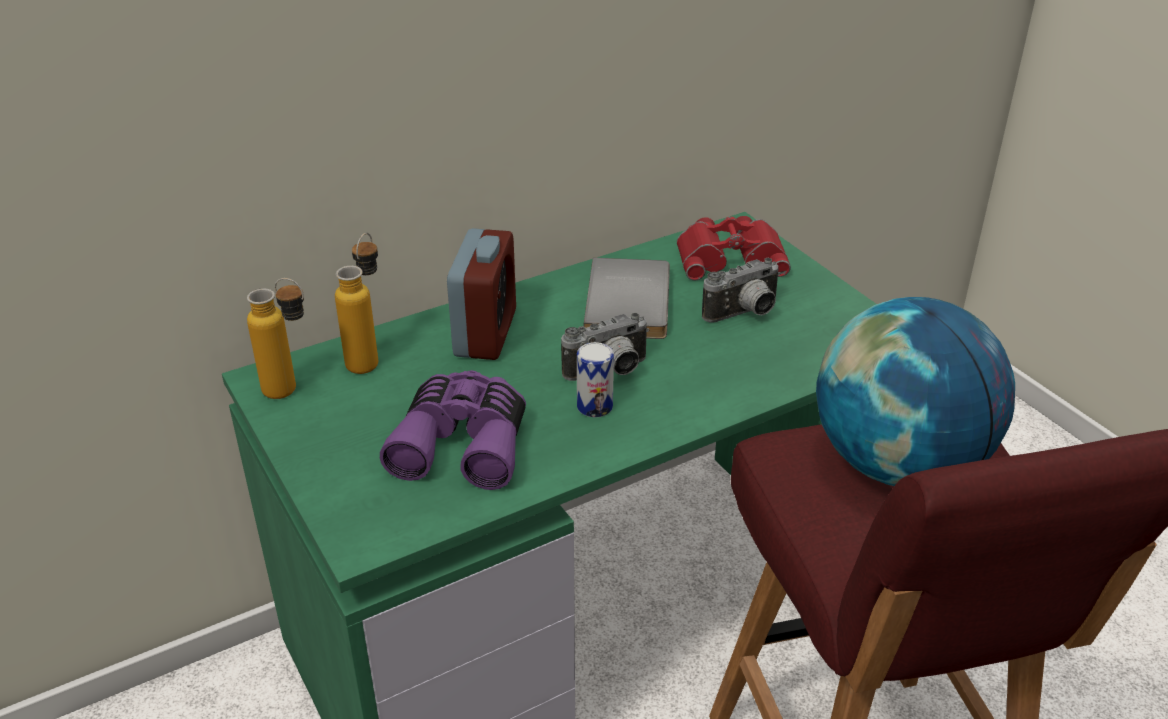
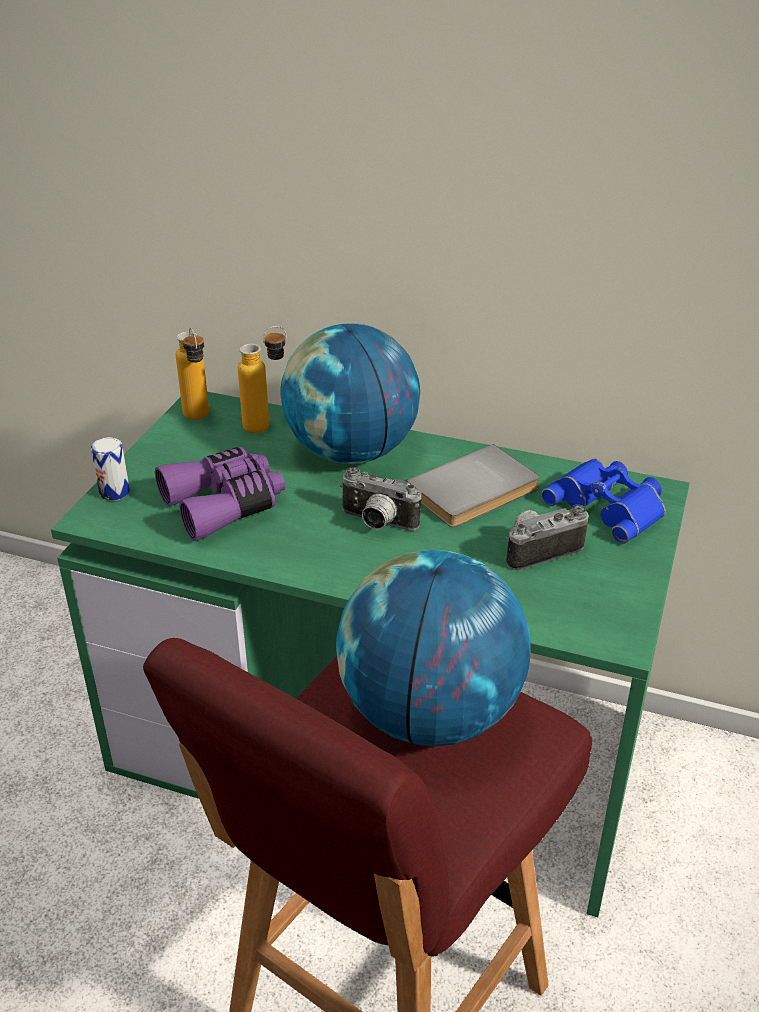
camera: 50 degrees right, 0 degrees up
(485, 333) = (351, 452): alarm clock -> globe
(594, 406) = (329, 536): can -> can (114, 492)
(730, 256) = (609, 505): red binoculars -> blue binoculars
(745, 314) = (539, 549): camera -> camera turned 135 degrees clockwise

